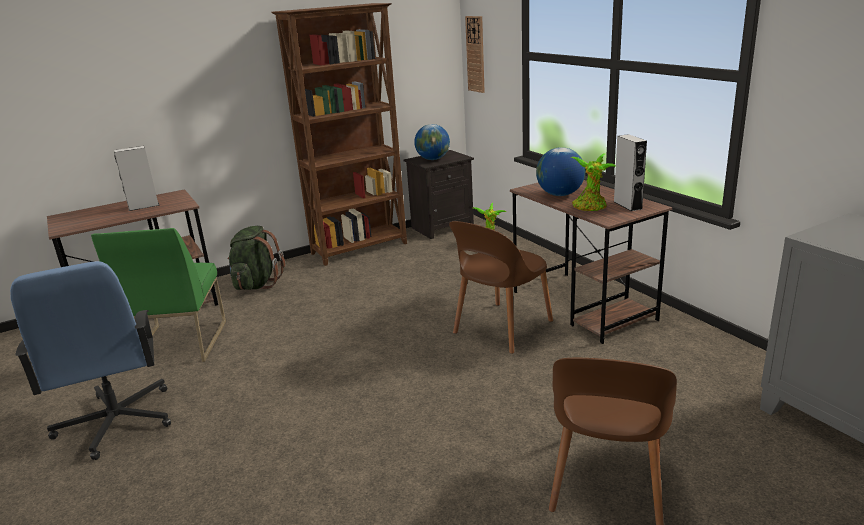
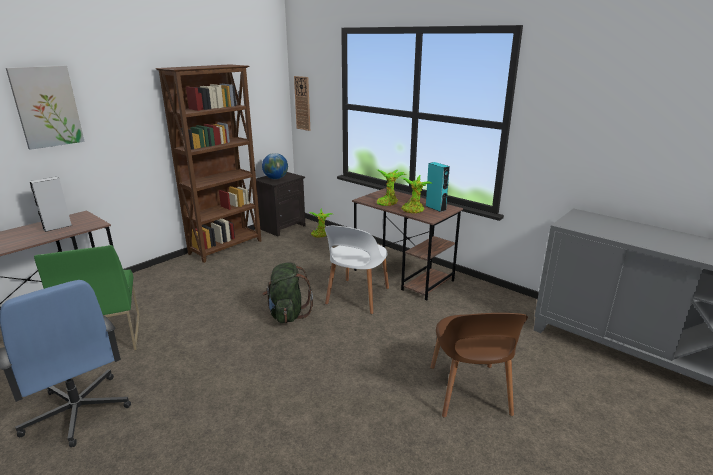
camera: 20 degrees left, 0 degrees up
(140, 63) = (46, 107): none -> picture
(257, 284) = (152, 282): green backpack -> green backpack (287, 314)
(501, 328) = (357, 297): brown chair -> white chair
(560, 195) = (388, 202): globe -> potted plant
(627, 205) = (435, 208): grey speaker -> turquoise speaker

